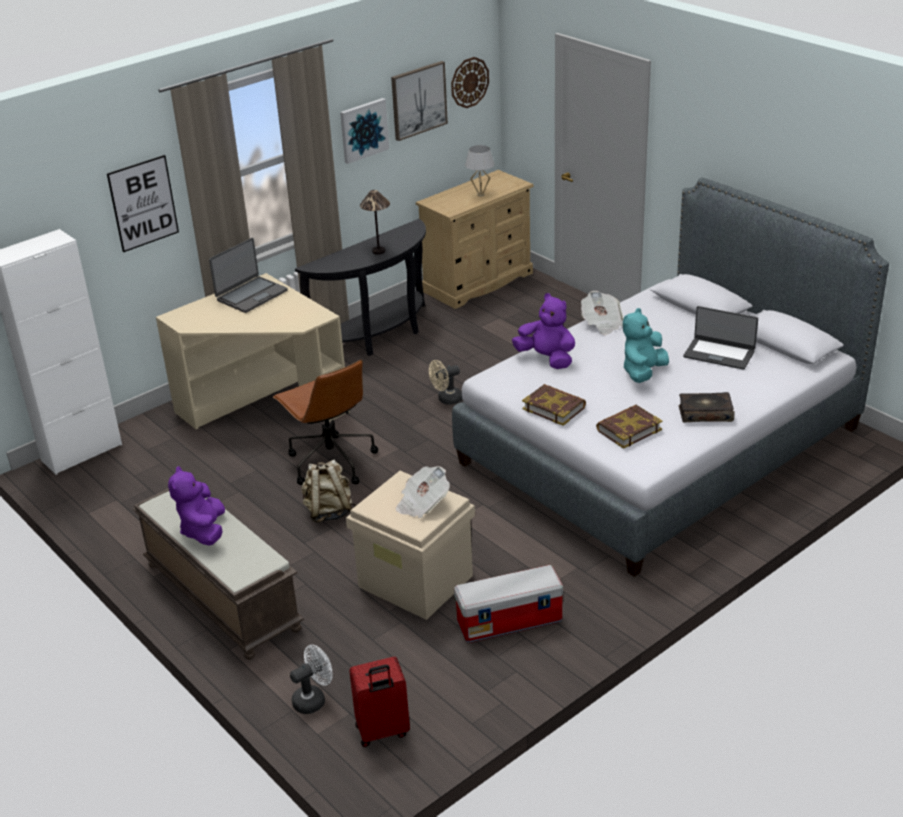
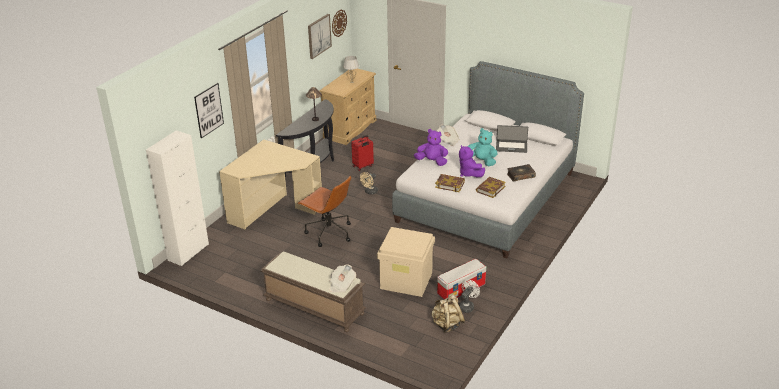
camera: 20 degrees left, 0 degrees up
(204, 531) = (308, 273): purple plush toy -> purple plush toy (469, 174)
(251, 295) = (264, 152): laptop -> none
(313, 699) = (389, 342): white fan -> white fan (467, 306)
(329, 512) = (343, 257): beige backpack -> beige backpack (447, 325)
(363, 130) = (297, 55): picture -> none
(382, 732) = (430, 348): red suitcase -> red suitcase (363, 166)
(422, 504) = (412, 240): newspaper -> newspaper (341, 285)
(643, 372) = (481, 161): turquoise plush toy -> turquoise plush toy turned 105 degrees clockwise

